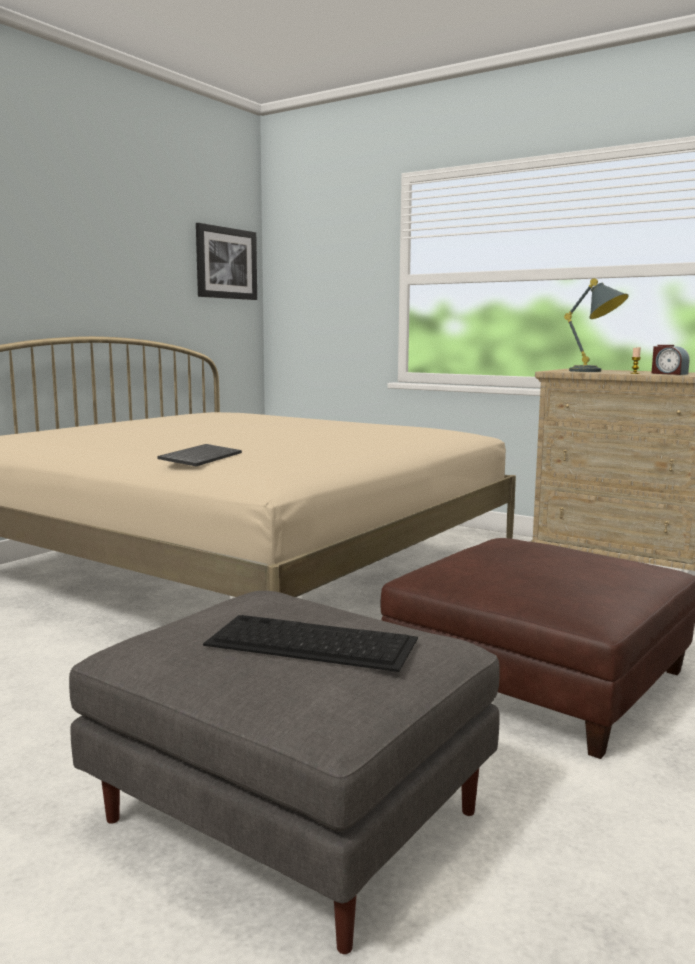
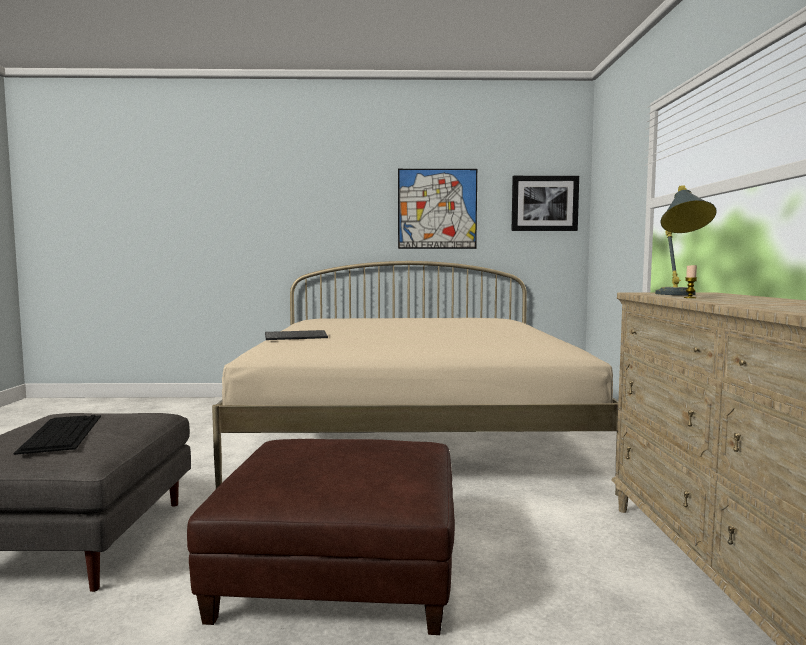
camera: 55 degrees right, 5 degrees down
(117, 259) = (437, 209): none -> picture
(668, 374) = (730, 300): alarm clock -> none

